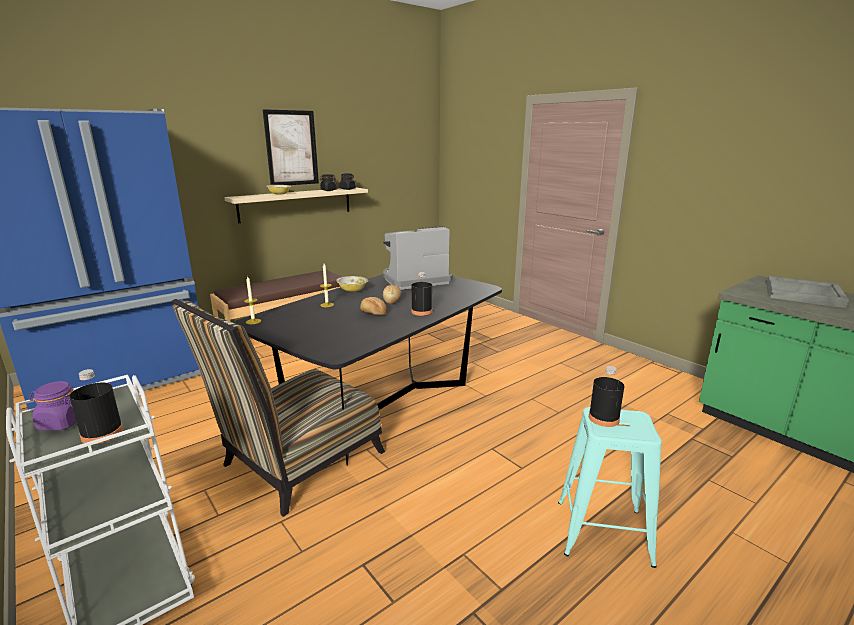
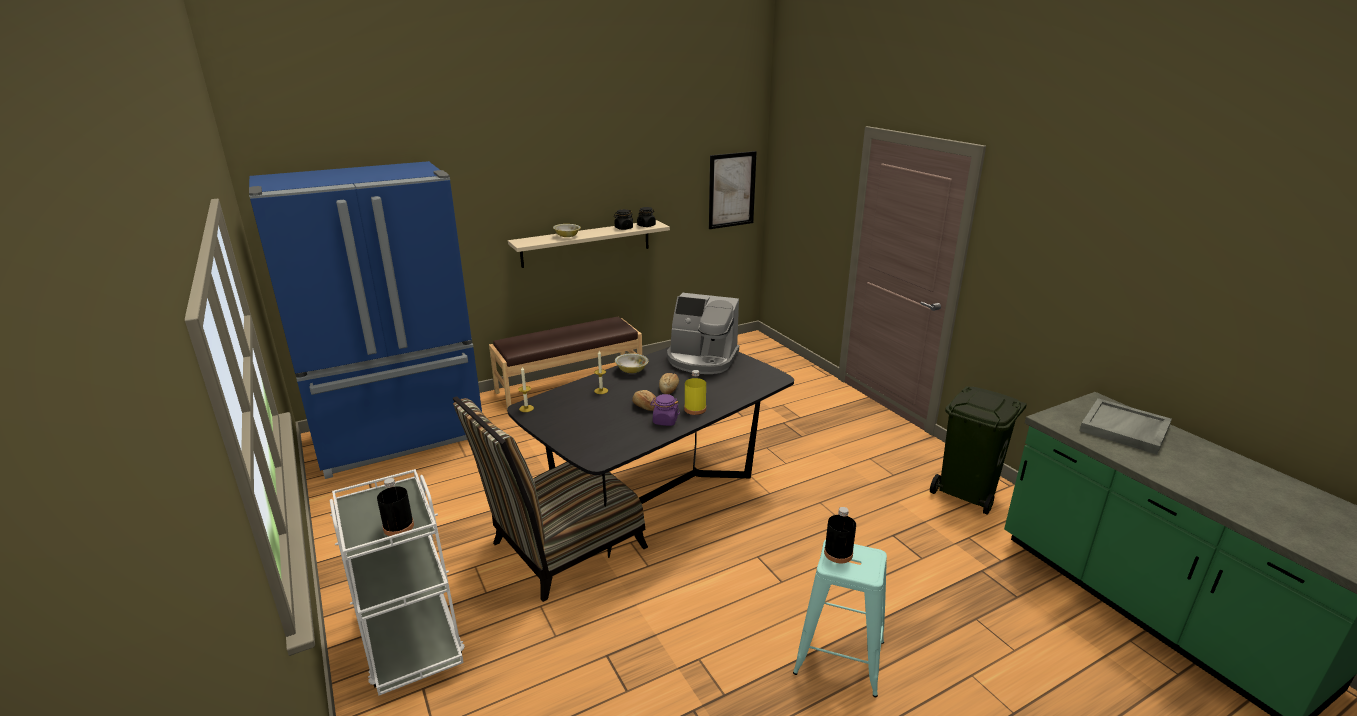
camera: 10 degrees right, 5 degrees up
(62, 423) = (367, 512): purple jar -> purple jar (665, 421)
(291, 148) = (583, 181): picture -> picture (732, 190)
(415, 280) = (702, 359): coffee machine -> coffee machine turned 150 degrees counterclockwise
(421, 312) = (695, 409): black bottle -> yellow bottle
(650, 380) = (968, 492): none -> green trash can

